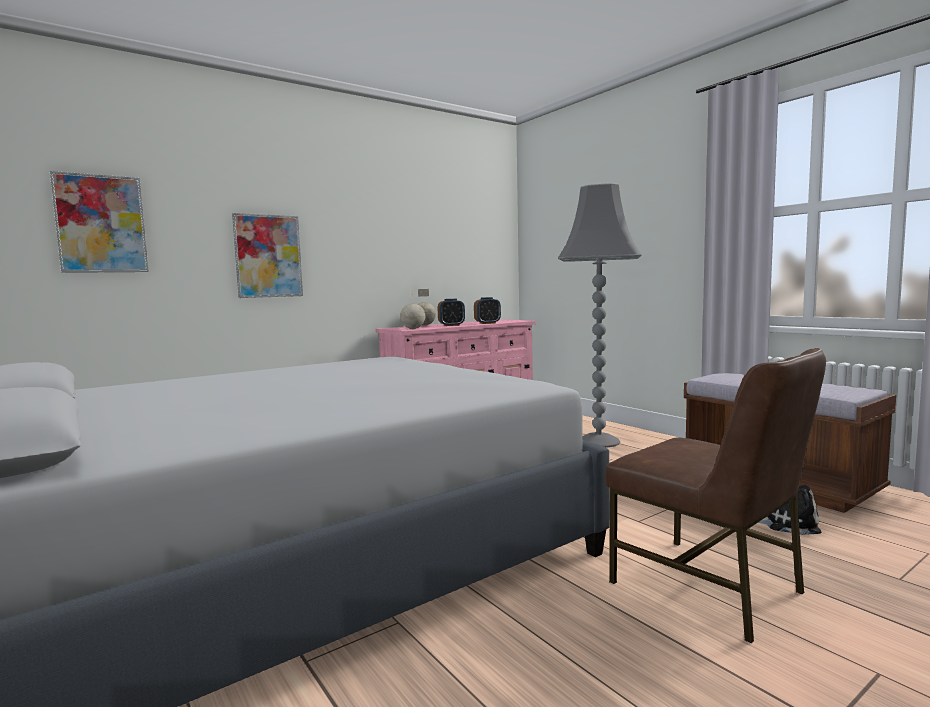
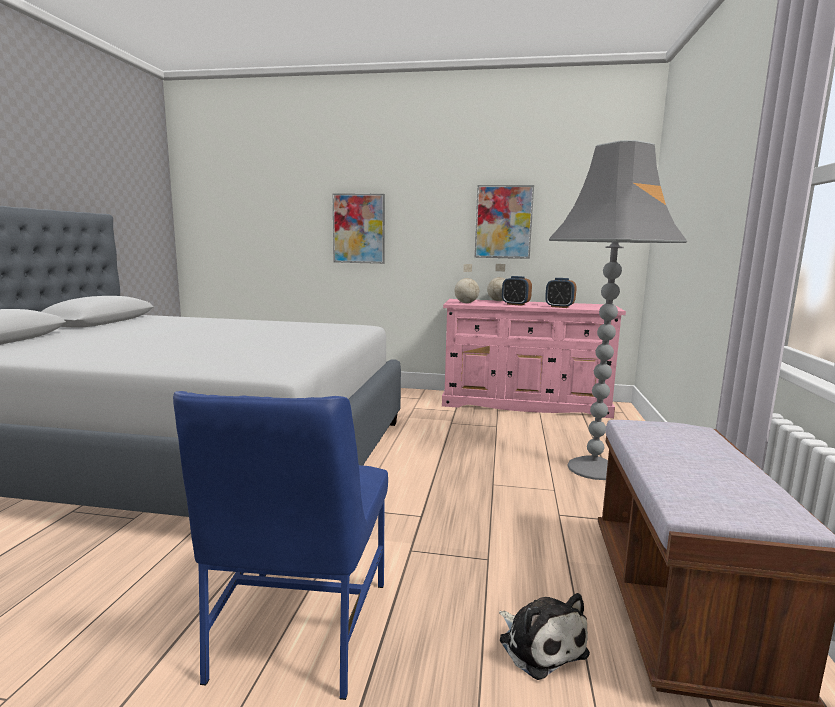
camera: 45 degrees right, 5 degrees up
(101, 224) = (250, 205): picture -> picture (503, 222)
(708, 587) = (298, 630): brown chair -> blue chair

